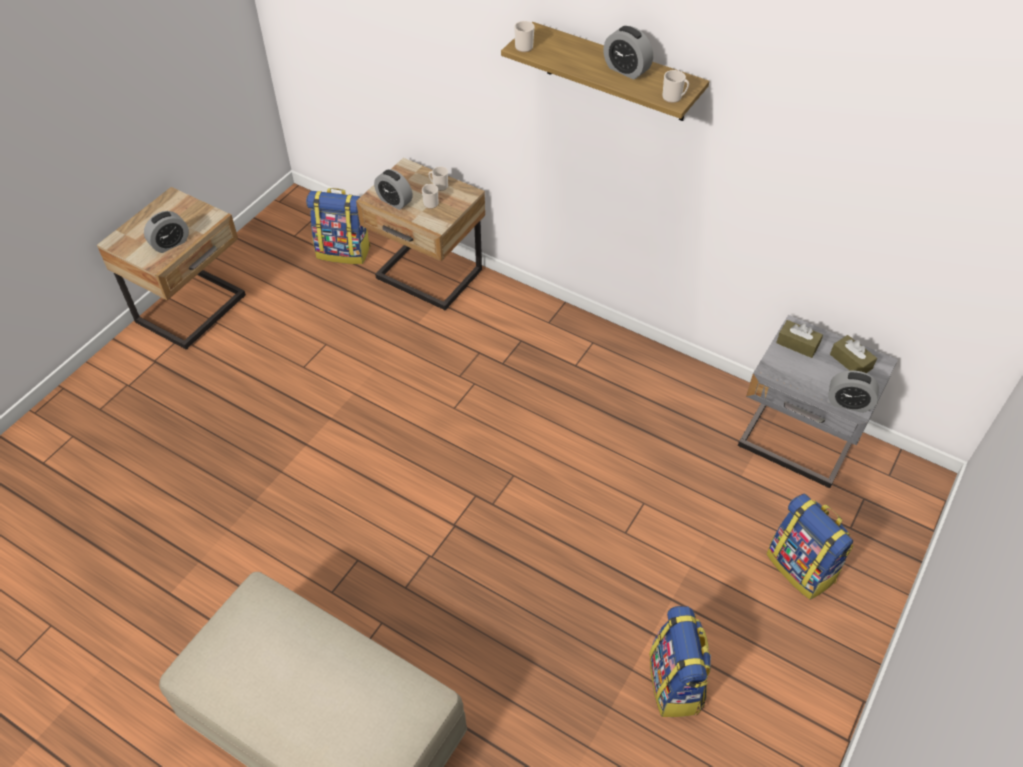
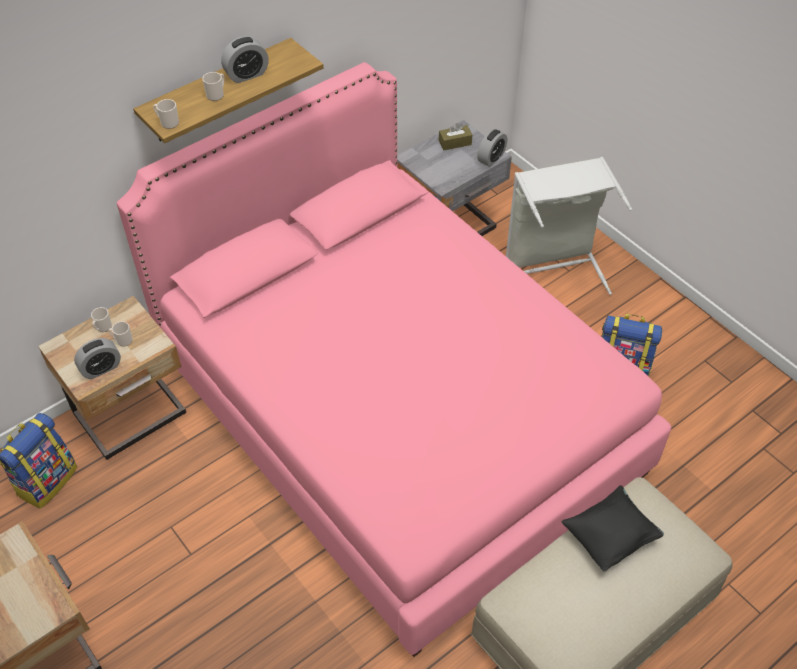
camera: 70 degrees left, 0 degrees up
(170, 243) = (32, 591): alarm clock -> none
(358, 675) = (610, 537): none -> black pillow
(511, 472) = (398, 415): none -> pink bed
(674, 98) = (301, 61): mug -> mug (216, 94)
(797, 344) = (425, 162): brown tissue box -> none
(801, 568) = (553, 269): backpack -> grey laundry basket

